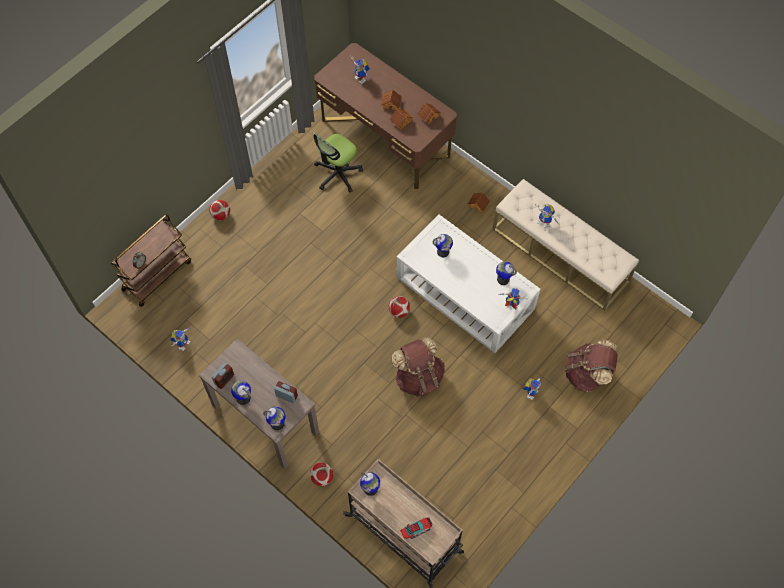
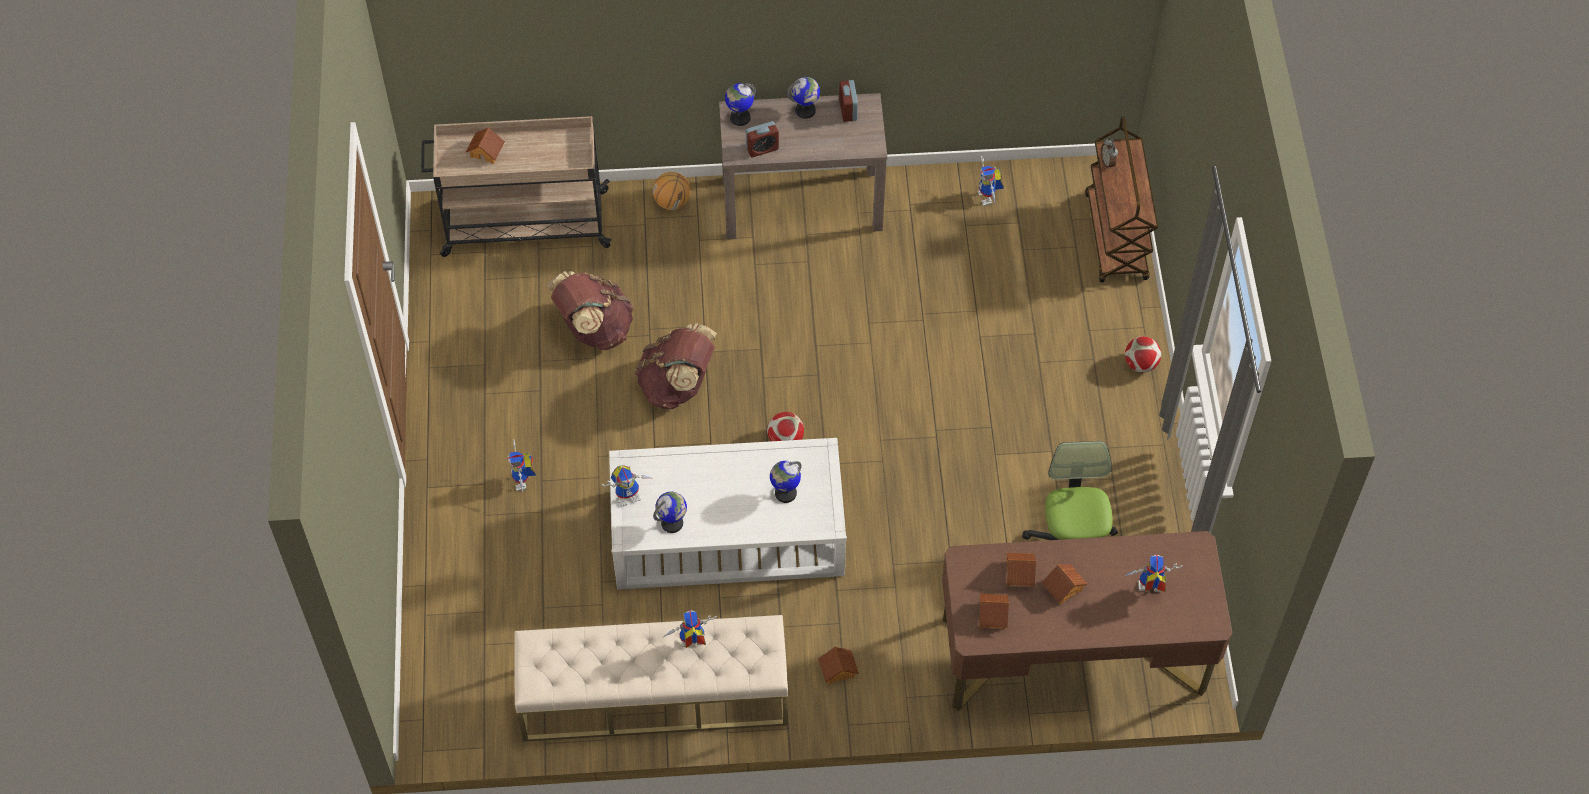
camera: 135 degrees right, 5 degrees down
(322, 477) = (672, 202): football -> basketball
(370, 489) = (575, 148): globe -> none
(416, 529) = (486, 151): toy truck -> toy house
(587, 374) = (472, 562): brown backpack -> brown backpack (594, 329)

